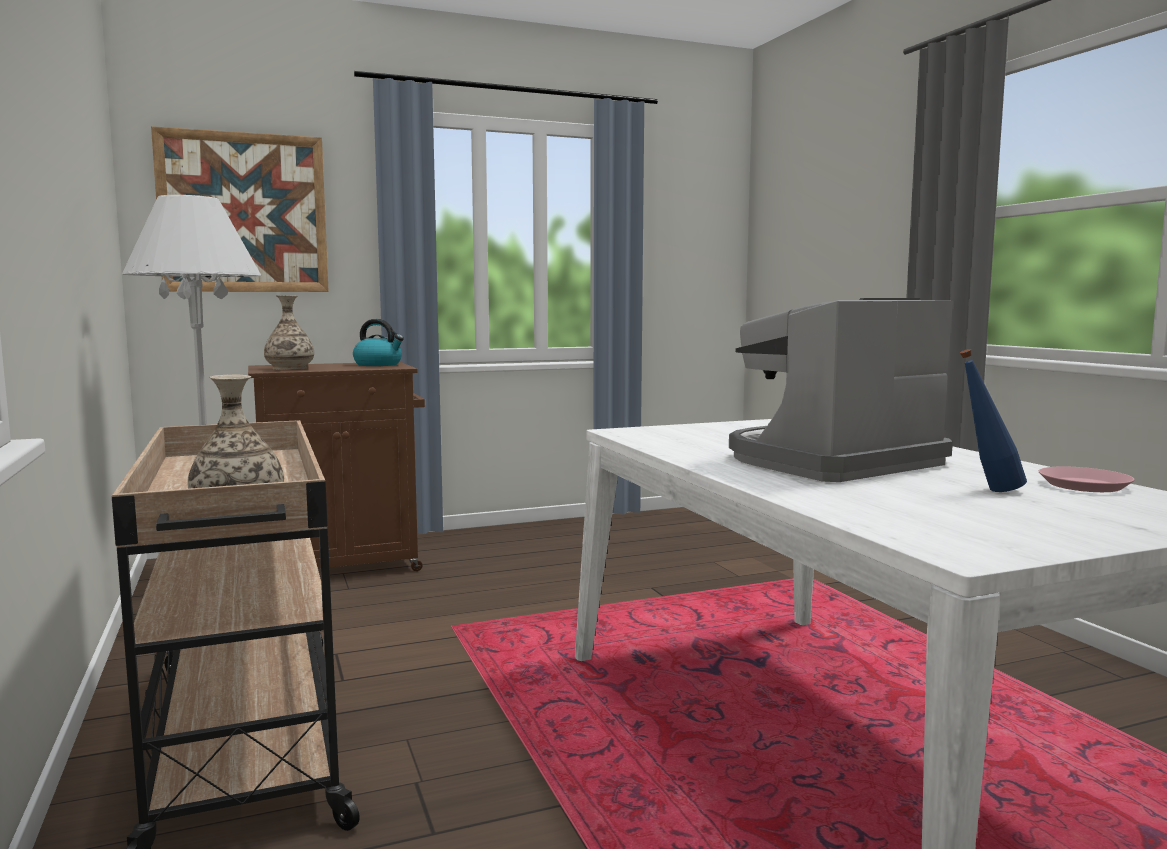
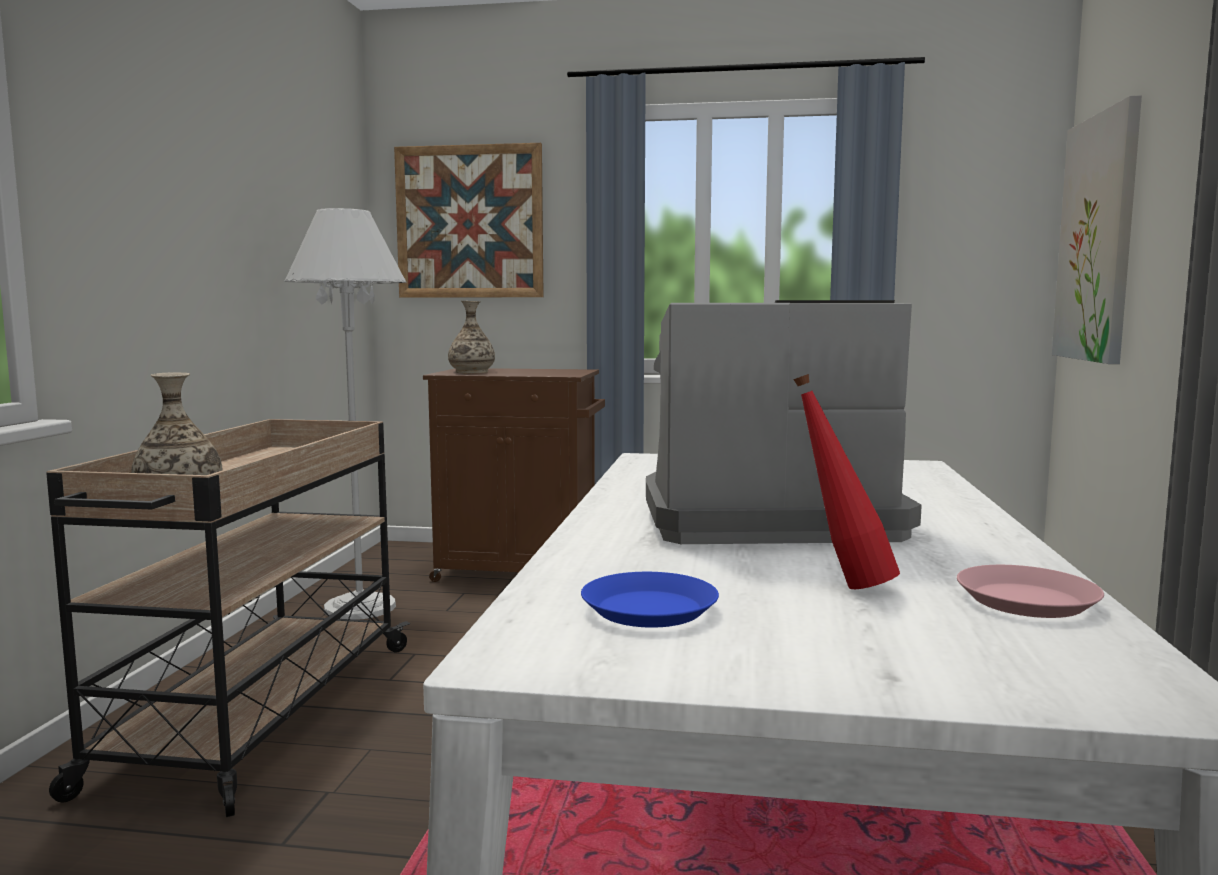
camera: 30 degrees right, 0 degrees up
(379, 364) = (562, 371): kettle -> none
(787, 251) = (1097, 239): none -> picture
(943, 518) = (650, 609): none -> blue plate
(987, 491) = (841, 585): blue bottle -> red bottle

